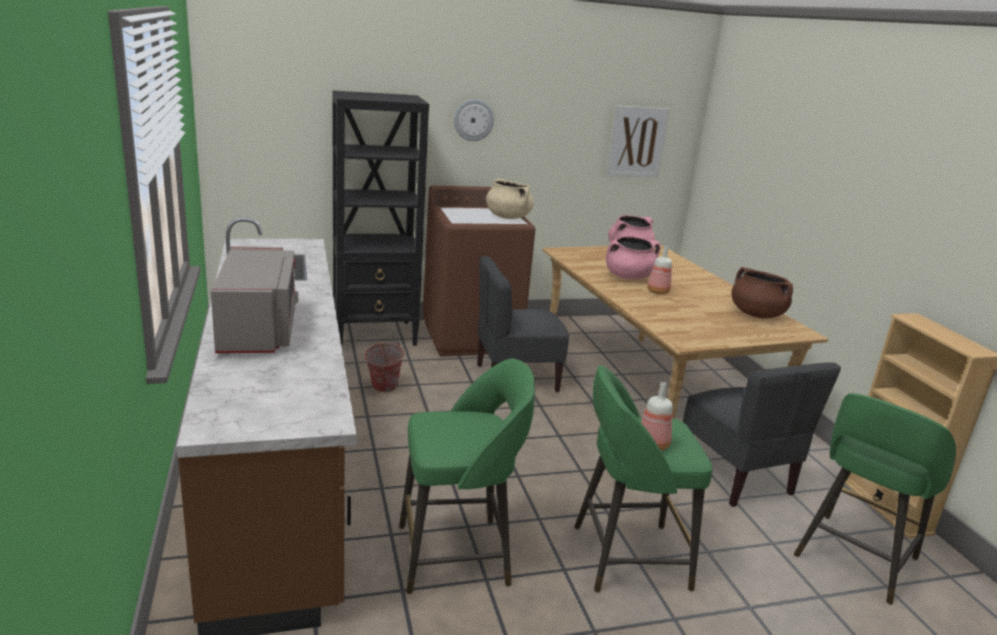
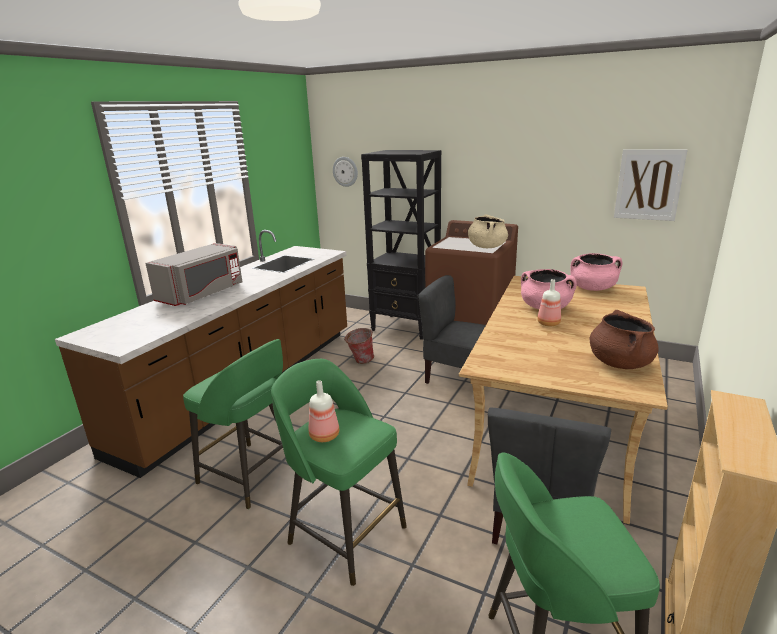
camera: 45 degrees right, 0 degrees up
(473, 120) = (486, 168): wall clock -> wall clock (345, 171)

